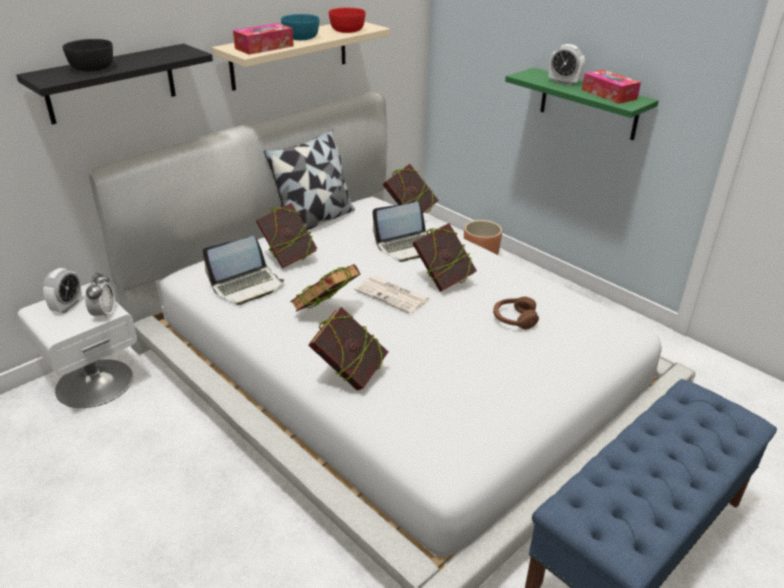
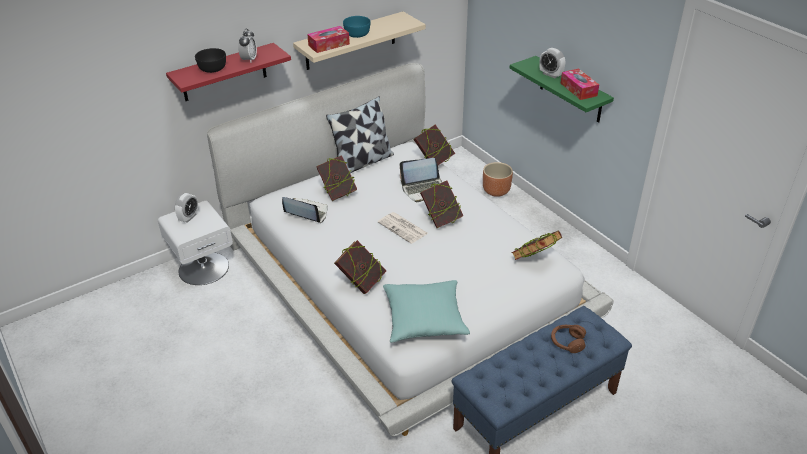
camera: 10 degrees right, 5 degrees up
(104, 314) = (212, 225): alarm clock -> alarm clock (249, 60)
(111, 83) = (224, 73): black shelf -> red shelf
(247, 286) = (306, 213): laptop -> laptop turned 135 degrees counterclockwise
(326, 312) = (355, 237): book -> book (534, 261)
(347, 30) = (393, 26): red bowl -> none
(462, 420) = (424, 319): none -> turquoise pillow
(514, 319) = (481, 253): brown headphones -> brown headphones (567, 342)

